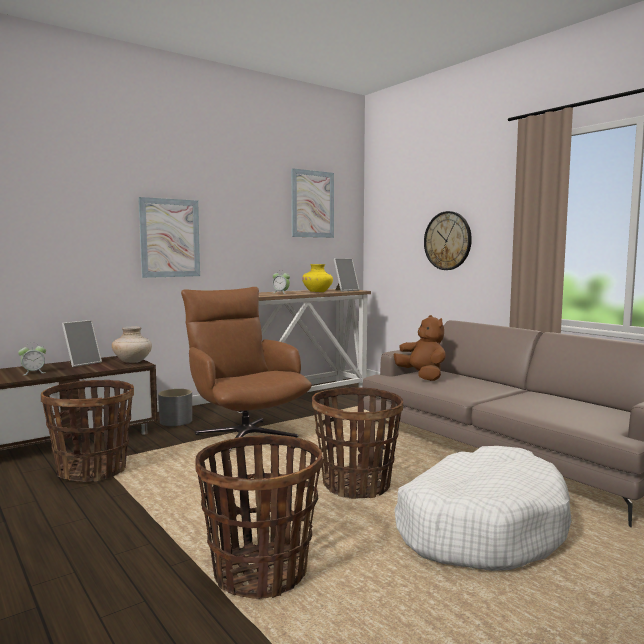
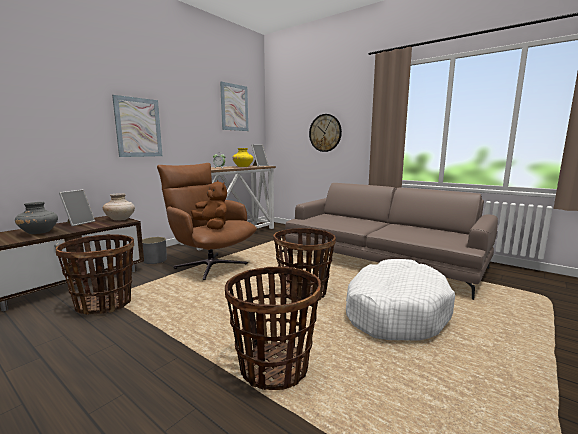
camera: 15 degrees left, 5 degrees up
(33, 373) = (39, 233): alarm clock -> grey vase
(422, 377) = (323, 218): brown plush toy -> brown plush toy (212, 226)

